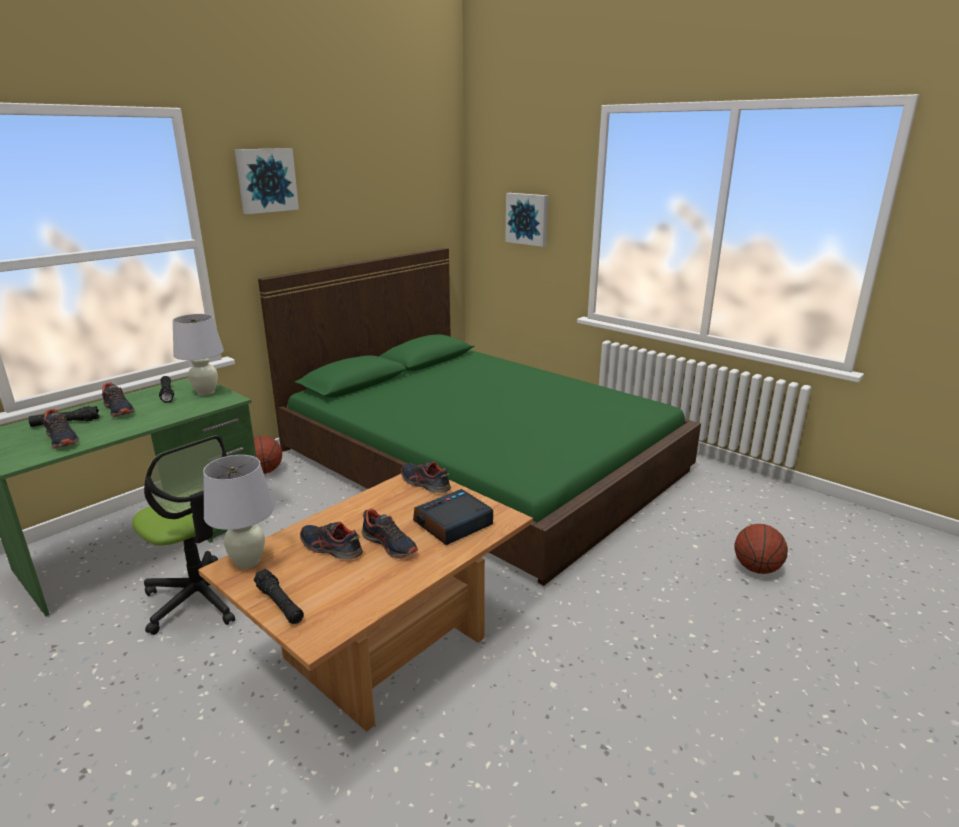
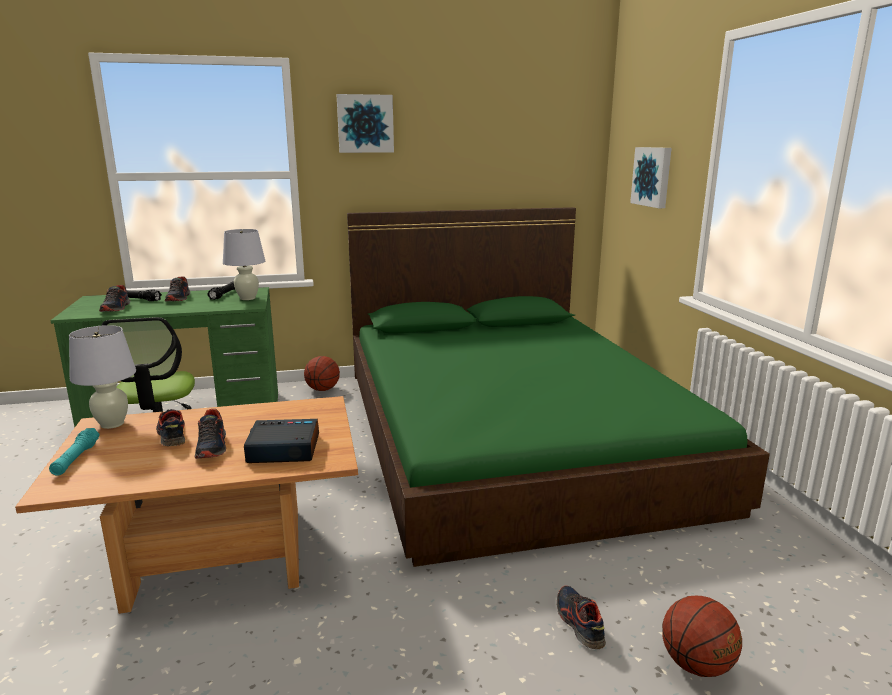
camera: 35 degrees right, 5 degrees down
(279, 604) = (76, 459): black flashlight -> turquoise flashlight
(424, 483) = (321, 411): shoe -> shoe (579, 623)

